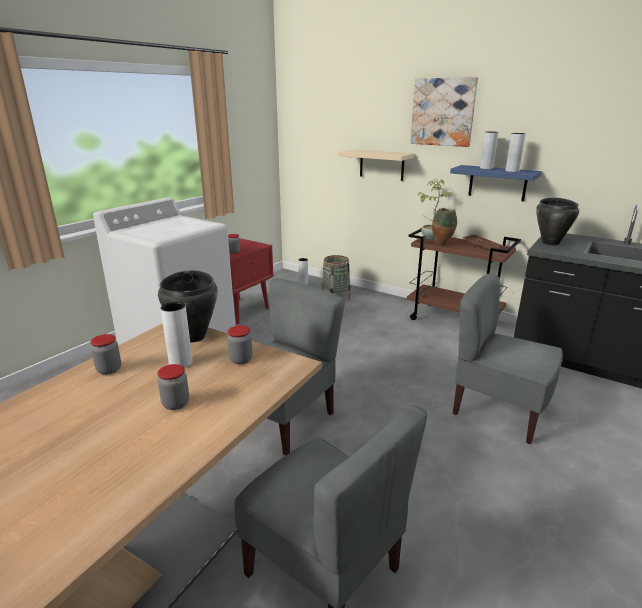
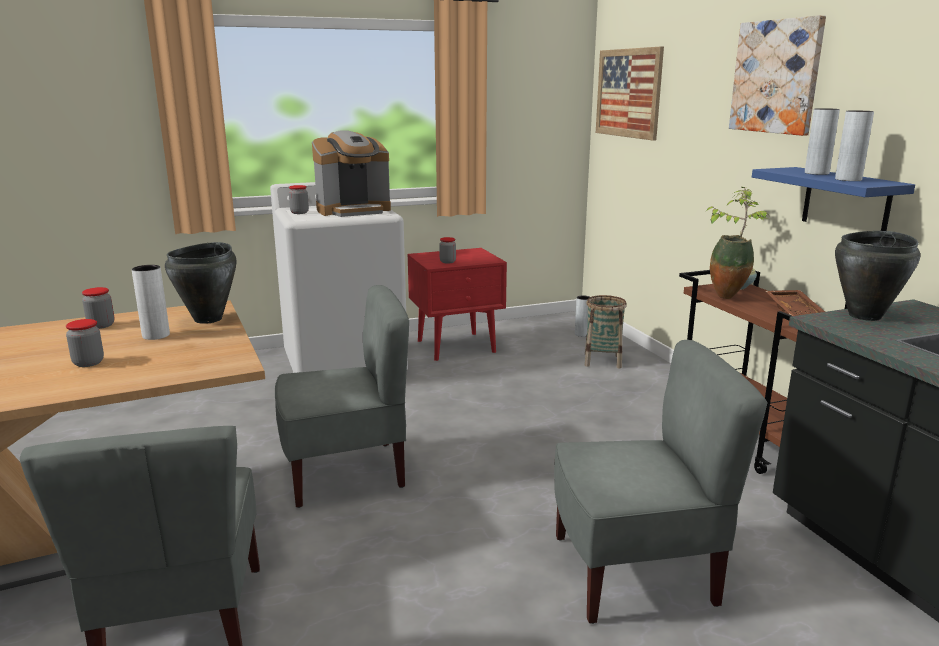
camera: 35 degrees right, 5 degrees down
(181, 225) = (354, 211): none -> coffee machine
(241, 360) = (203, 347): jar -> jar (299, 212)
(315, 121) = (628, 93): none -> picture
(381, 165) = (696, 162): beige shelf -> none
(498, 410) = (635, 572): grey chair -> grey chair turned 105 degrees clockwise

